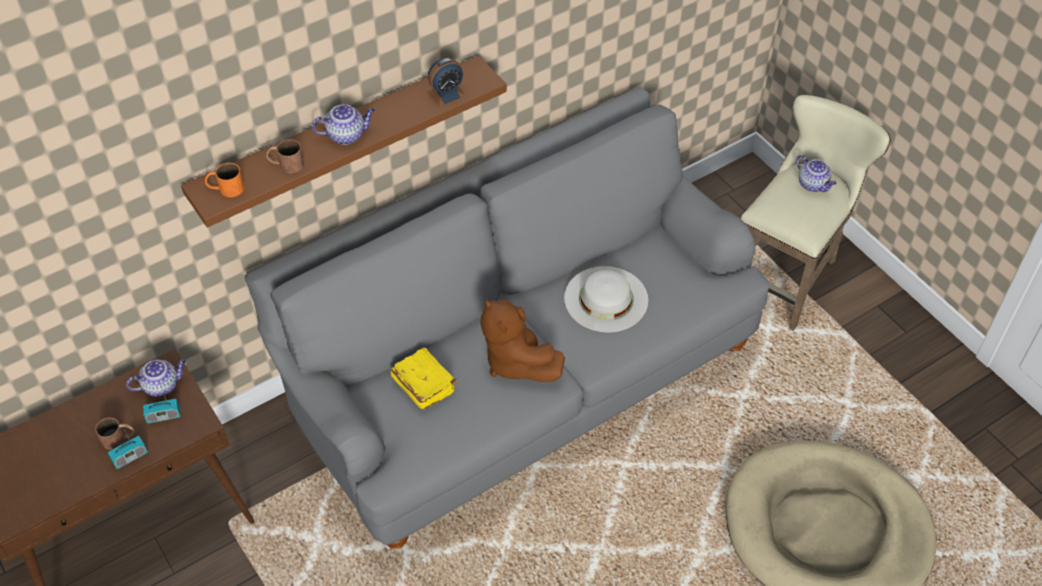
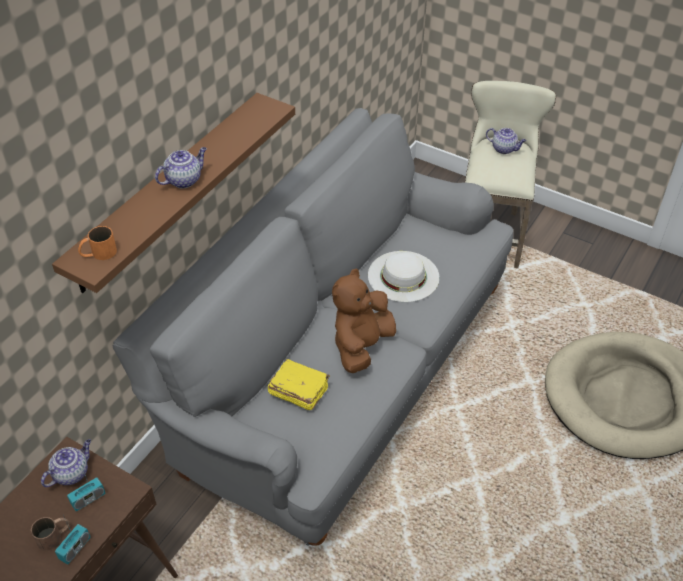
camera: 25 degrees left, 5 degrees down
(285, 164) = (143, 218): brown mug -> none
(446, 94) = (250, 126): alarm clock -> none
(516, 360) = (361, 346): brown plush toy -> brown plush toy turned 90 degrees clockwise

